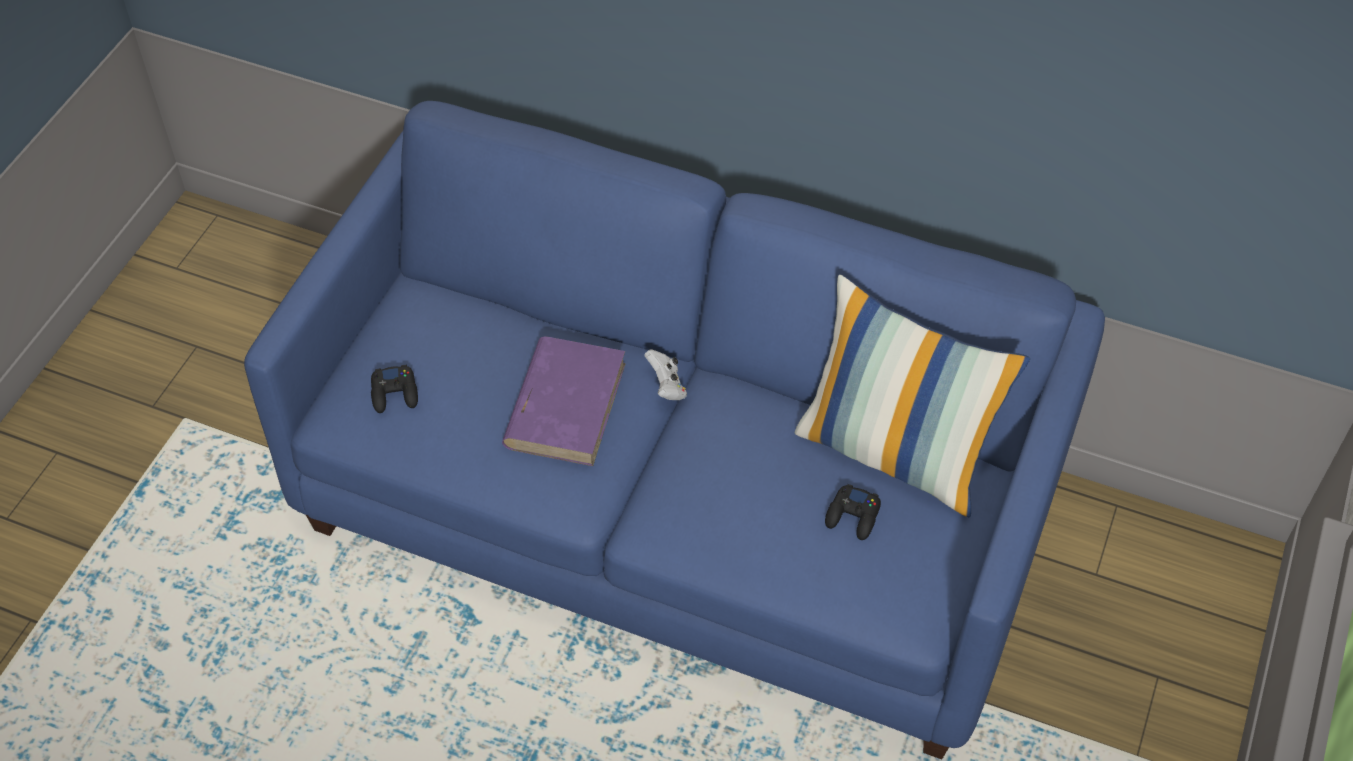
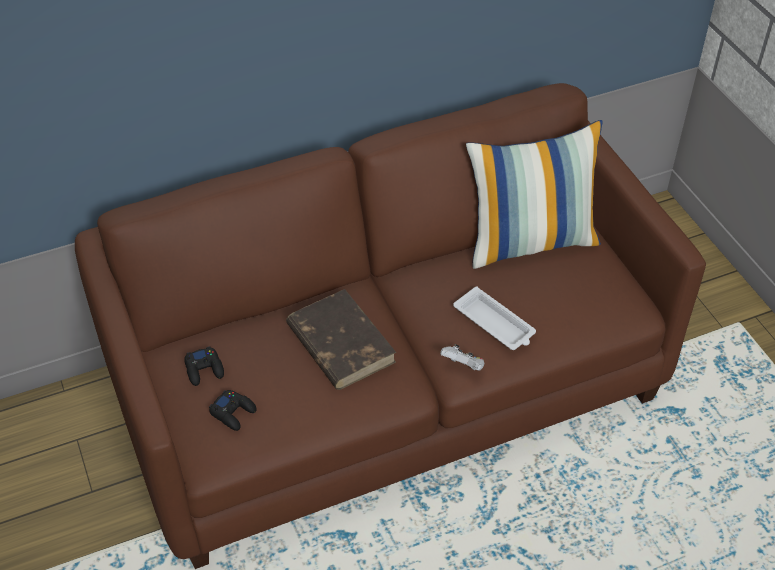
camera: 45 degrees left, 5 degrees down
(565, 404) = (340, 343): purple book -> brown book
(666, 386) = (378, 296): white game controller -> white game controller (463, 366)
(678, 508) = (388, 388): blue sofa -> brown sofa
(738, 508) = (495, 324): none -> white tray
(853, 516) = (552, 284): black game controller -> black game controller (204, 369)

